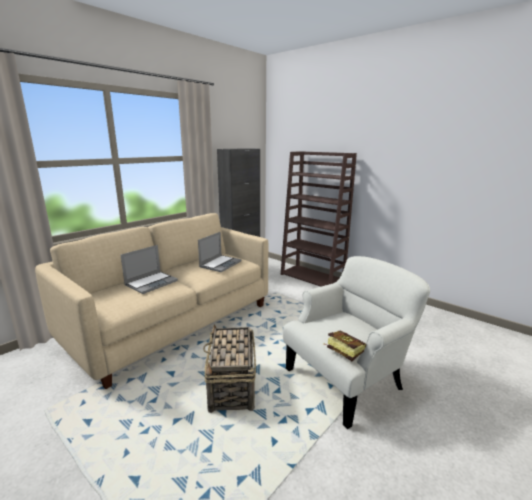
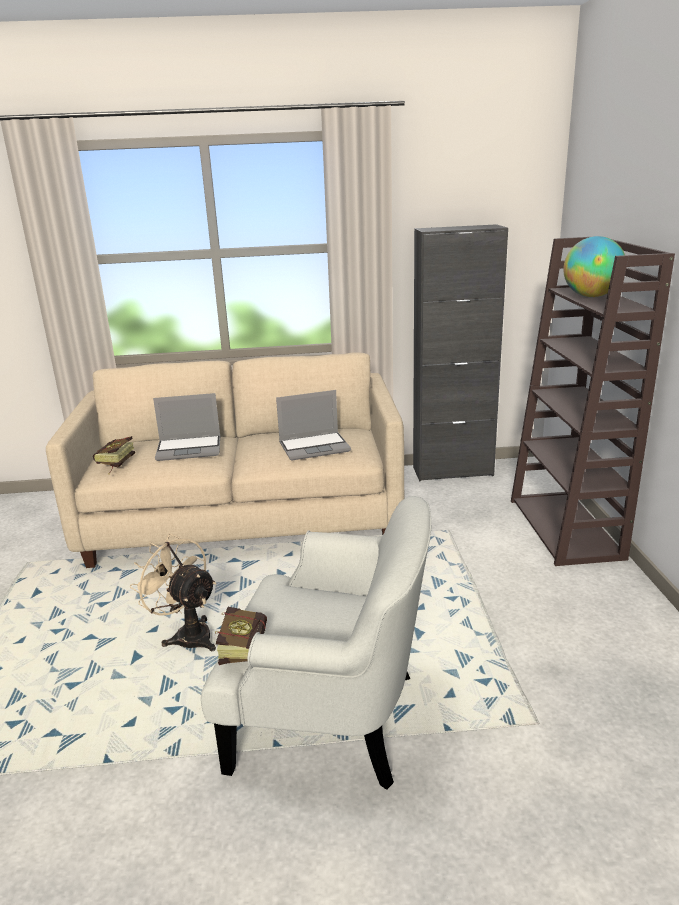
camera: 45 degrees right, 5 degrees up
(114, 304) = (114, 464): none -> book
(232, 386) = (187, 635): basket -> beige fan
(315, 174) = (591, 296): none -> globe

